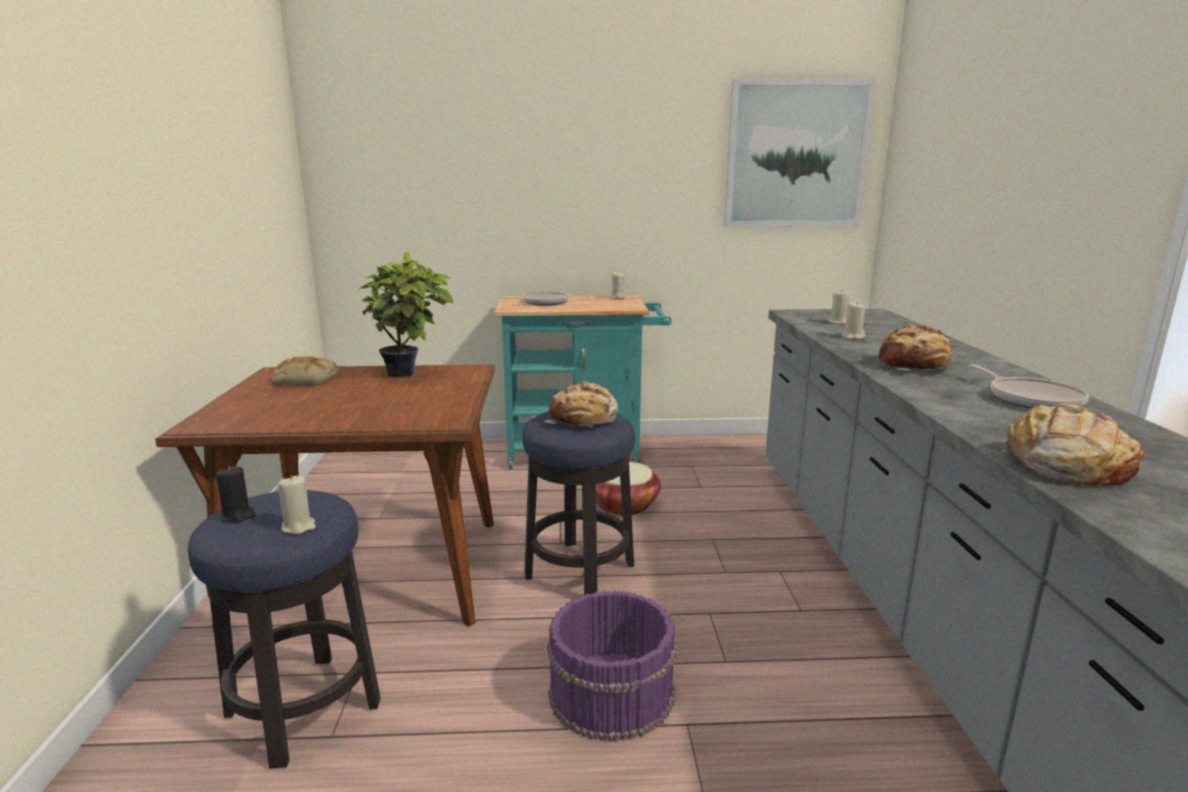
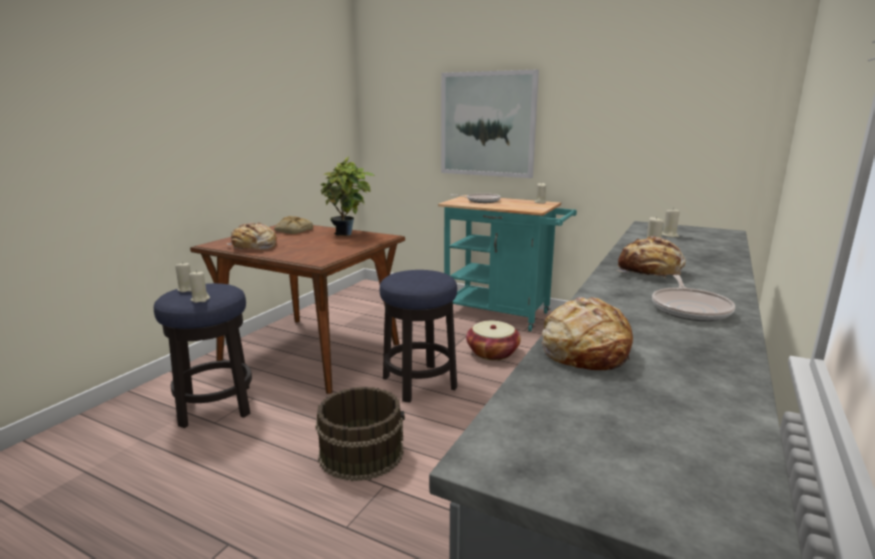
camera: 30 degrees right, 0 degrees up
(238, 515) = (186, 289): black candle -> beige candle
(583, 420) = (421, 277): bread -> bread (254, 247)
(610, 692) = (361, 452): purple bucket -> brown bucket
(796, 155) = (705, 91): picture -> picture (487, 124)

